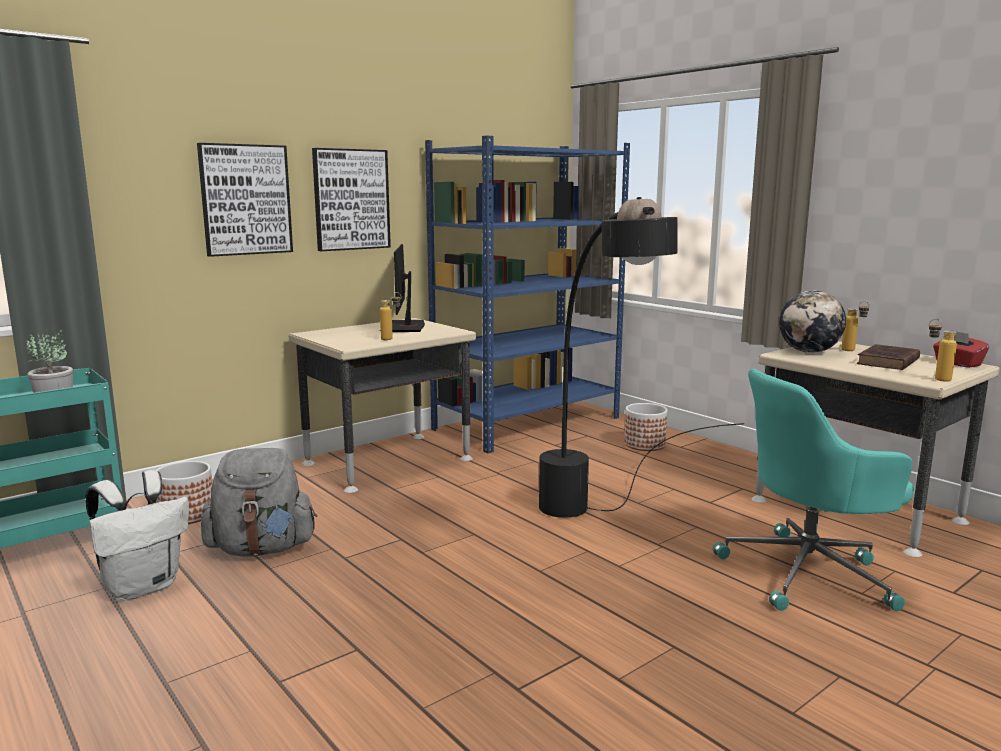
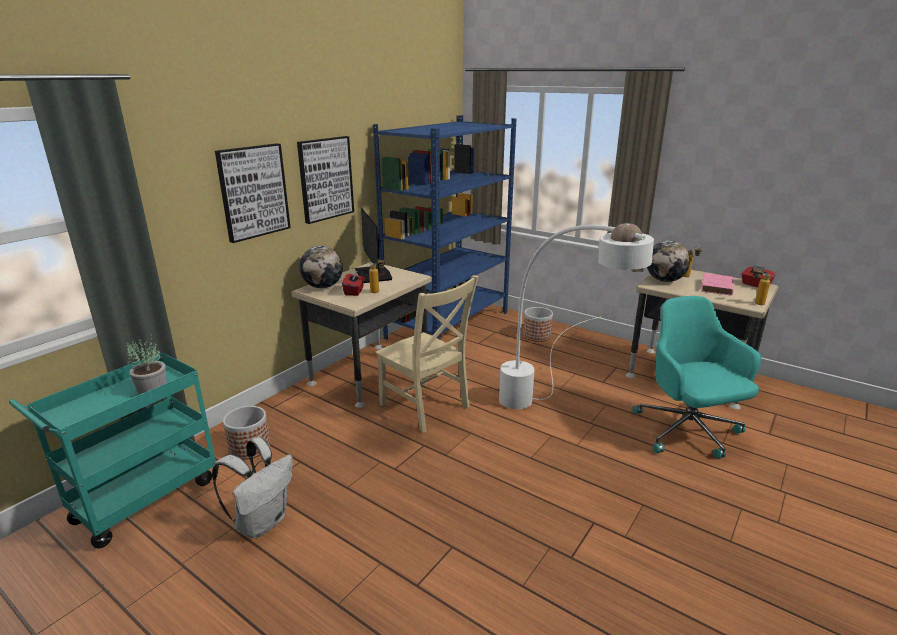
camera: 15 degrees left, 10 degrees up
(262, 549) = (329, 471): grey backpack -> none
(329, 332) = (323, 287): none -> globe
(361, 337) = (354, 292): none -> red tissue box
(434, 502) = (426, 407): none -> beige chair
(608, 530) = (554, 416): black floor lamp -> white floor lamp
(809, 573) = (687, 432): turquoise office chair -> turquoise office chair turned 105 degrees clockwise
(887, 362) = (716, 287): brown book -> pink book

